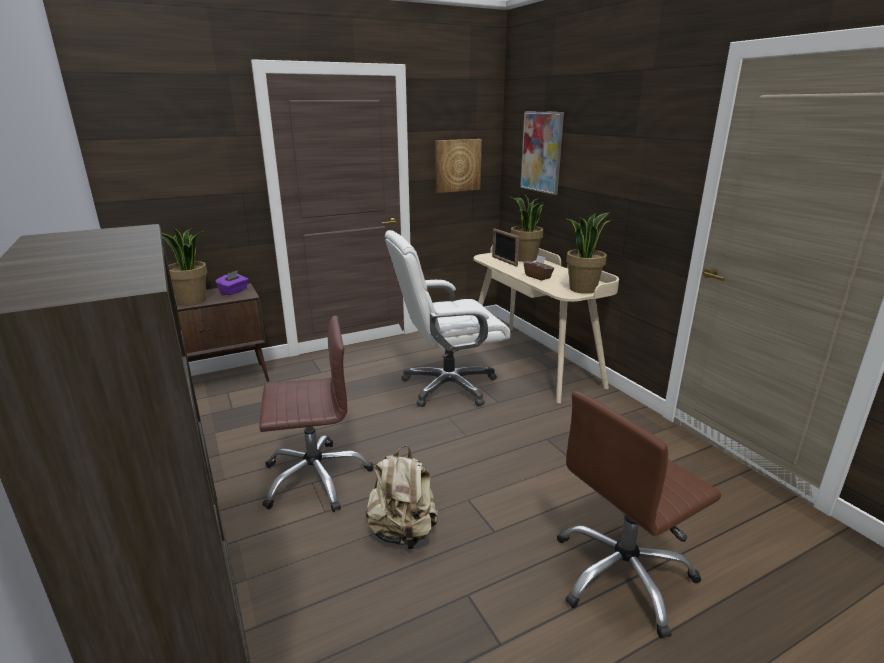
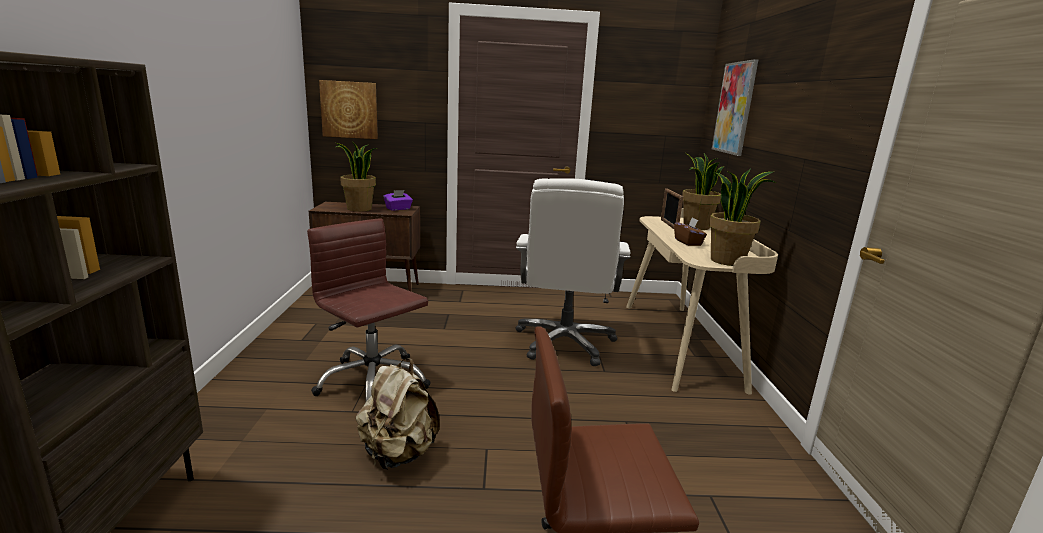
camera: 25 degrees right, 5 degrees down
(315, 477) = (372, 382): brown office chair -> brown office chair turned 150 degrees counterclockwise
(448, 386) = (565, 343): white office chair -> white office chair turned 90 degrees counterclockwise
(457, 165) = (647, 120): picture -> picture (349, 109)

